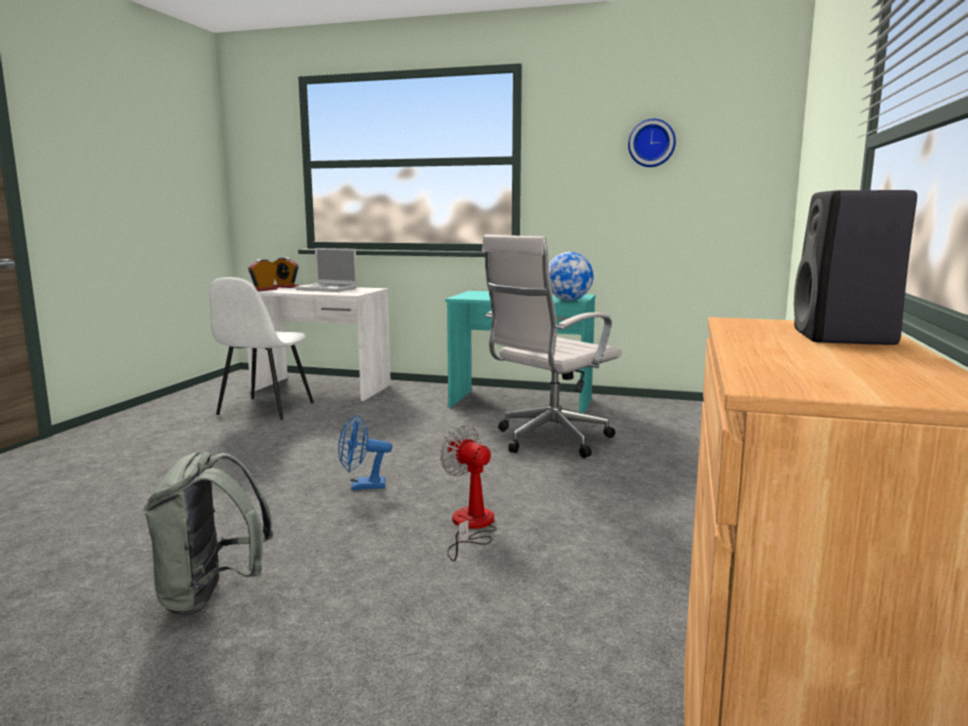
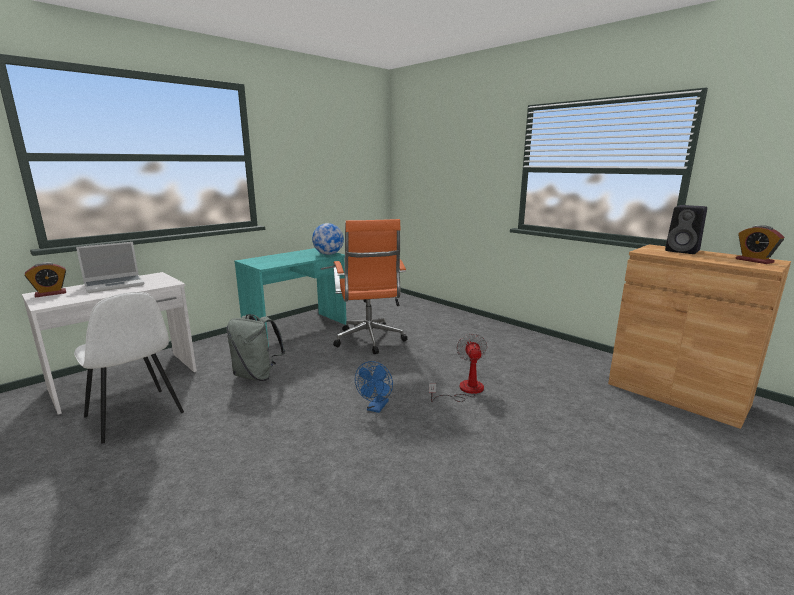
camera: 60 degrees left, 5 degrees up
(211, 595) = (499, 491): grey backpack -> grey backpack (257, 375)
(264, 290) = (49, 302): alarm clock -> alarm clock (754, 260)
(471, 526) = (464, 390): fan -> fan turned 105 degrees clockwise
(548, 440) = (369, 341): white office chair -> orange office chair
(651, 143) = (328, 150): wall clock -> none

